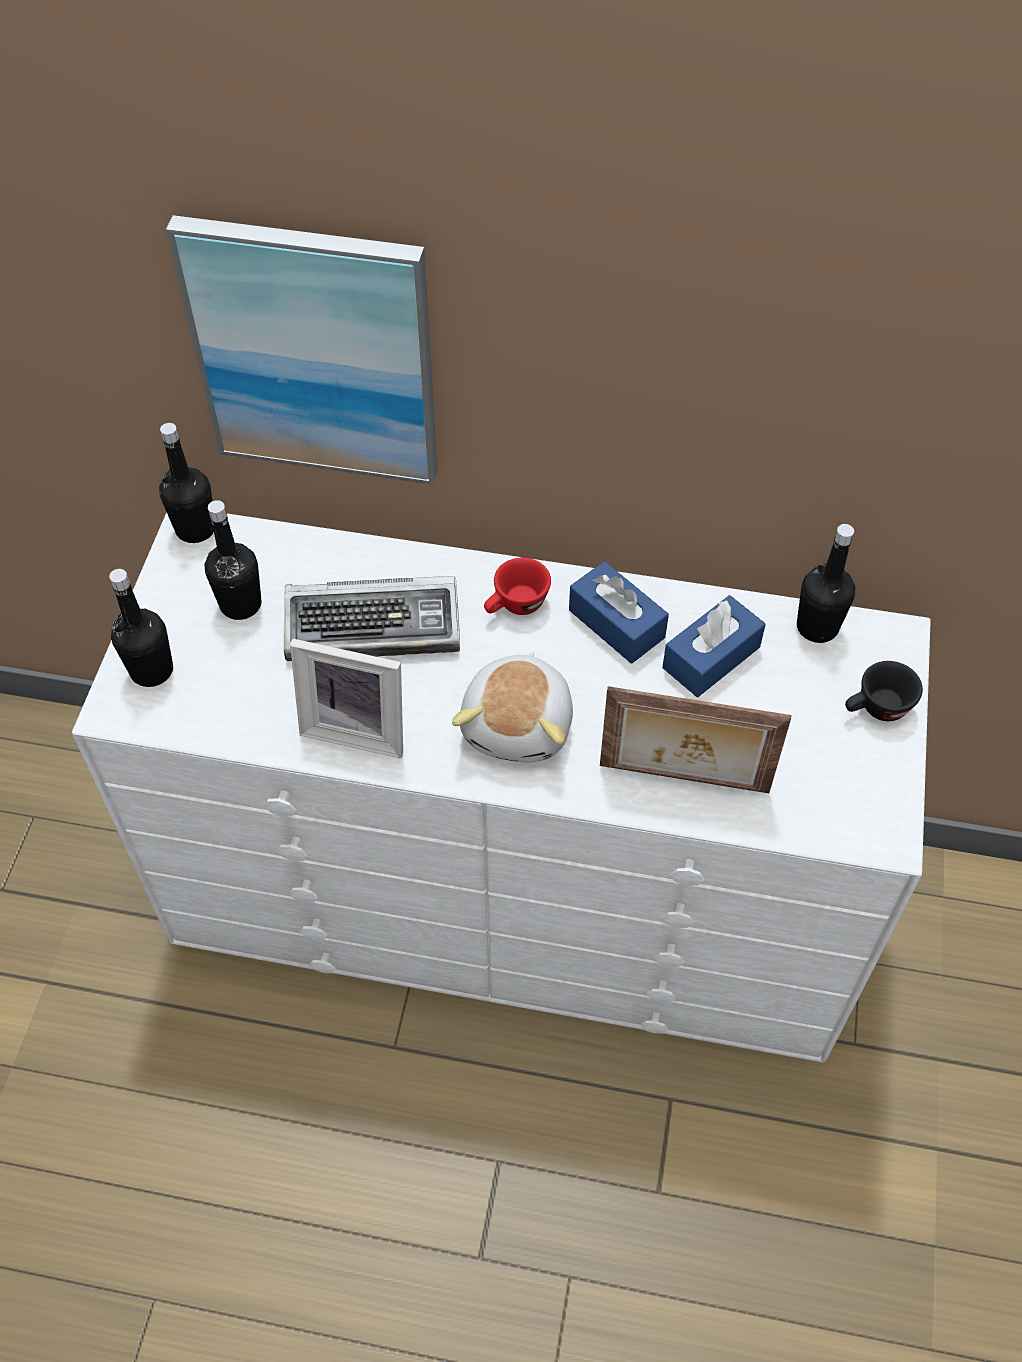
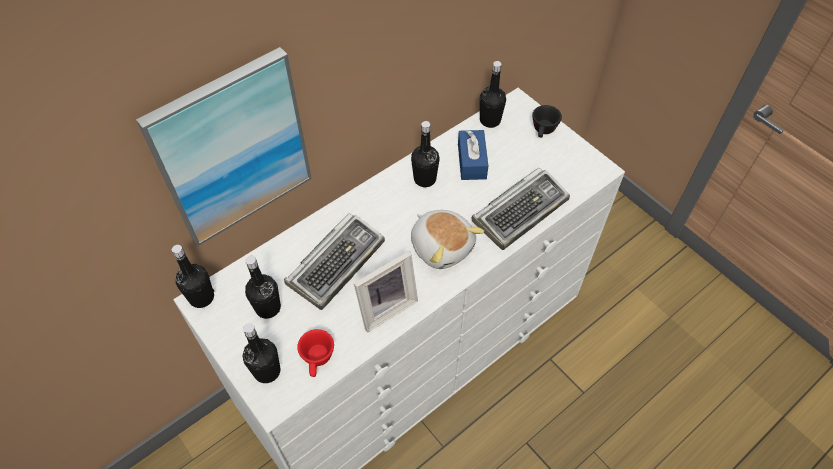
camera: 50 degrees left, 0 degrees up
(515, 606) = (380, 206): red cup -> red cup (318, 360)
(616, 624) = (425, 179): blue tissue box -> black bottle
(683, 780) = (521, 211): picture frame -> keyboard

